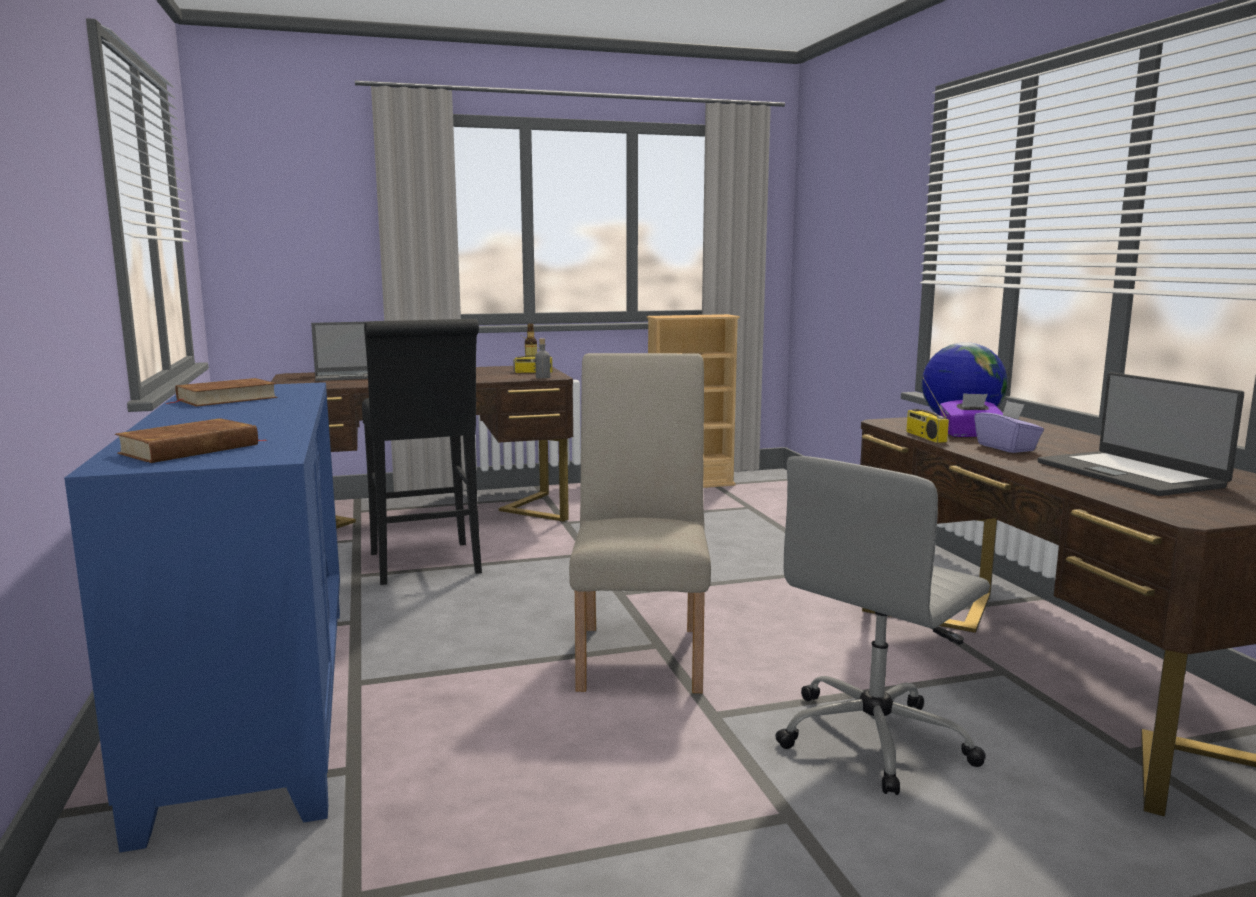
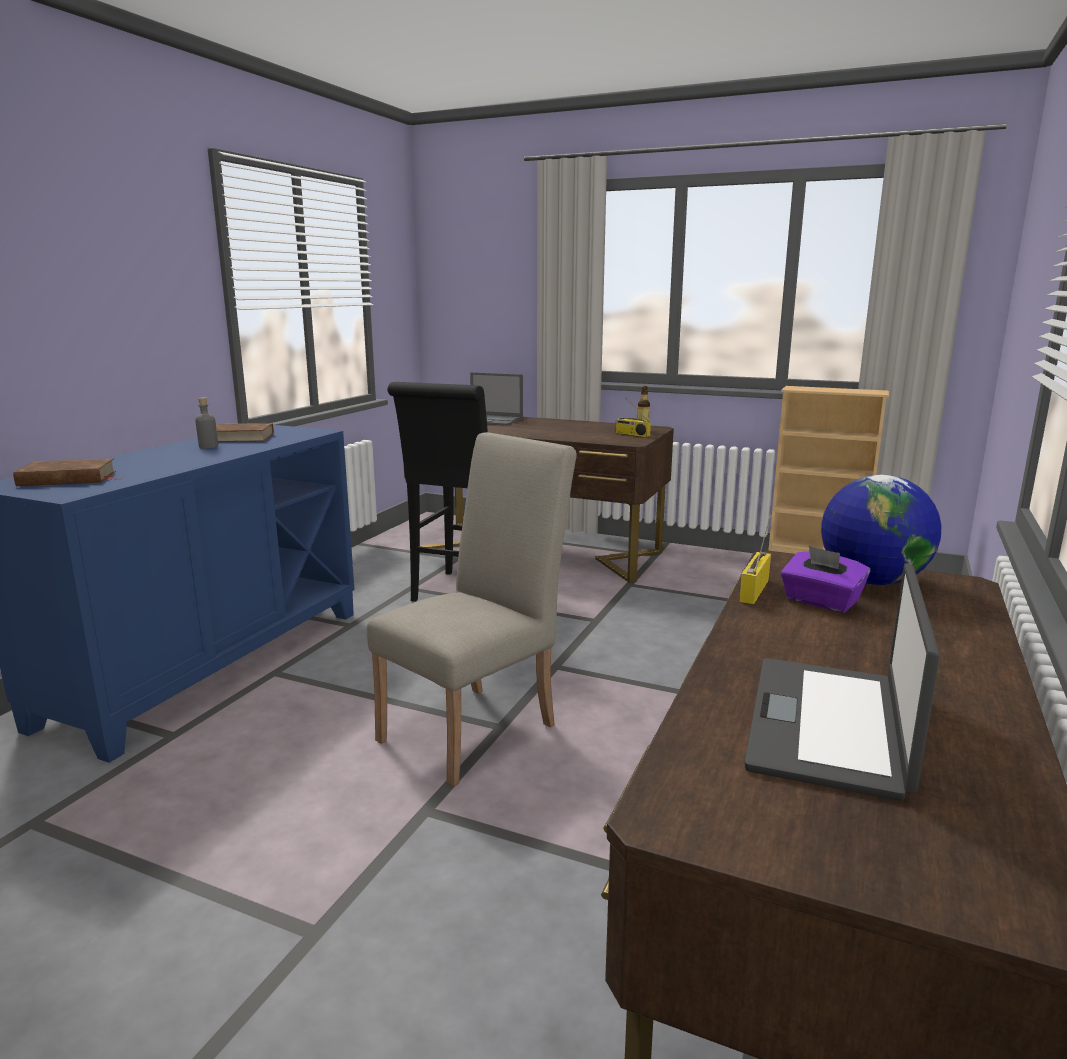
camera: 40 degrees right, 5 degrees up
(543, 377) = (621, 441): grey bottle -> grey bottle (208, 446)
(876, 738) = (507, 908): grey office chair -> none
(1006, 448) = (802, 632): purple tissue box -> none

